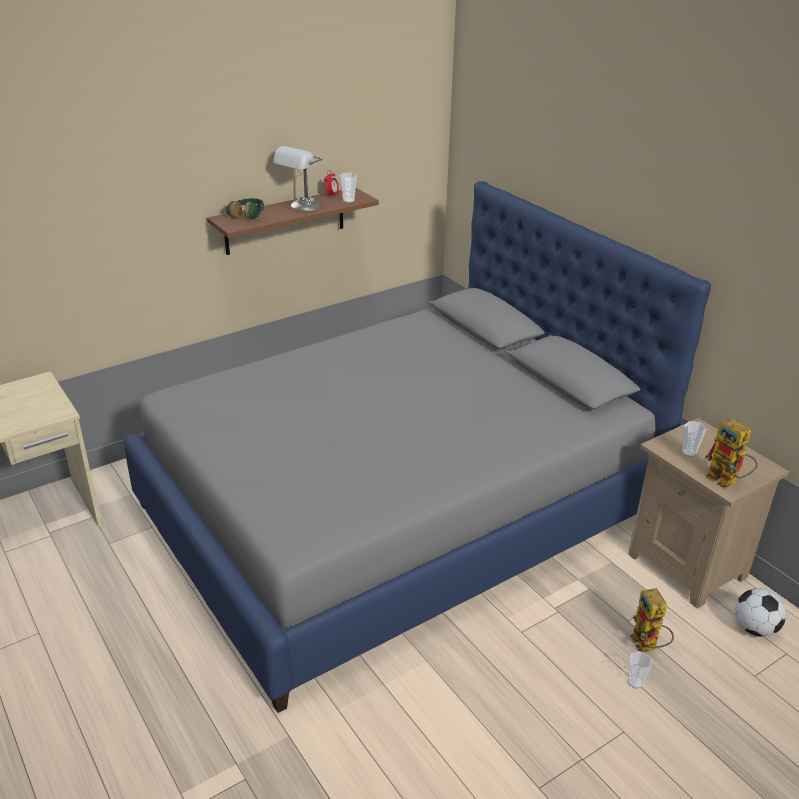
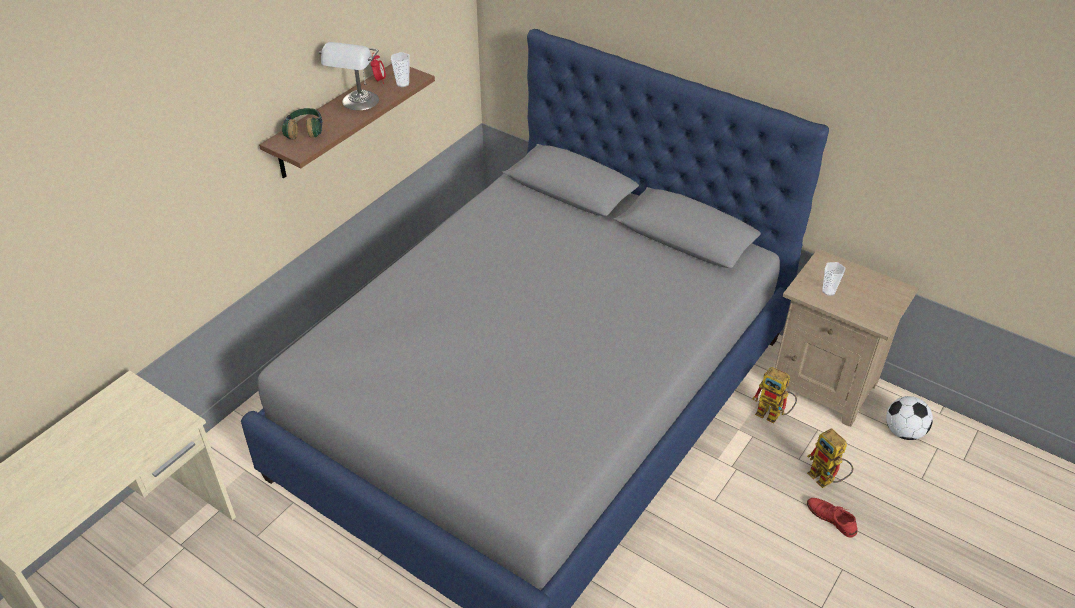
camera: 20 degrees left, 10 degrees up
(635, 682) = (831, 518): cup -> red shoe
(727, 482) = (874, 315): toy robot -> toy robot (773, 415)

